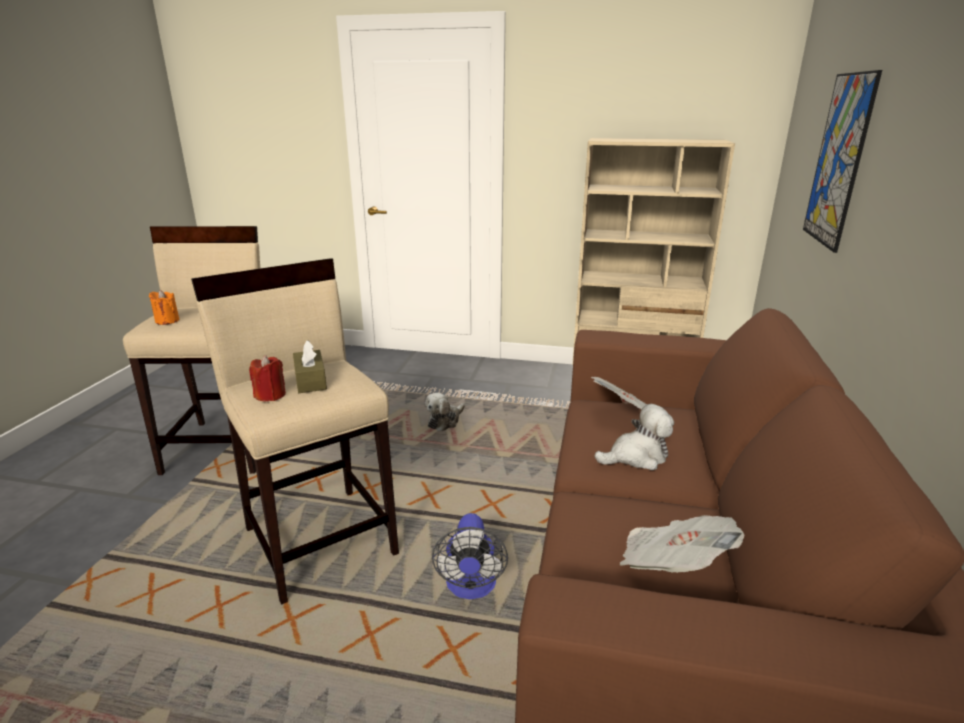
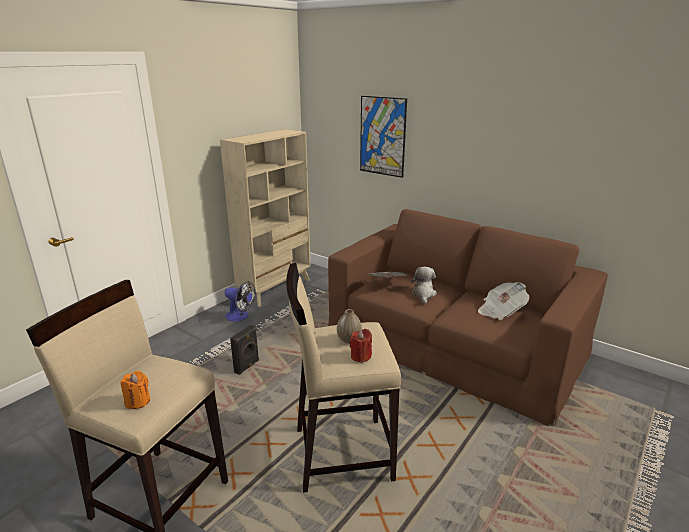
camera: 65 degrees left, 0 degrees up
(310, 380) = (349, 340): brown tissue box -> vase
(445, 421) = (247, 367): plush toy -> black speaker
(471, 588) = (418, 400): fan -> fan (240, 316)

